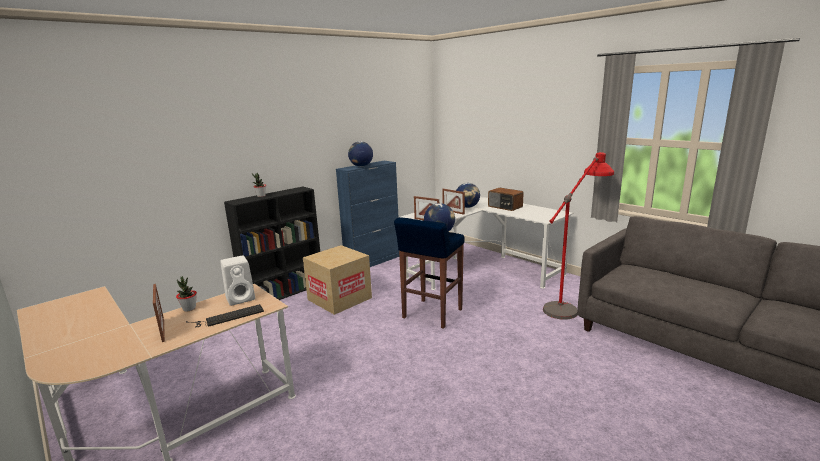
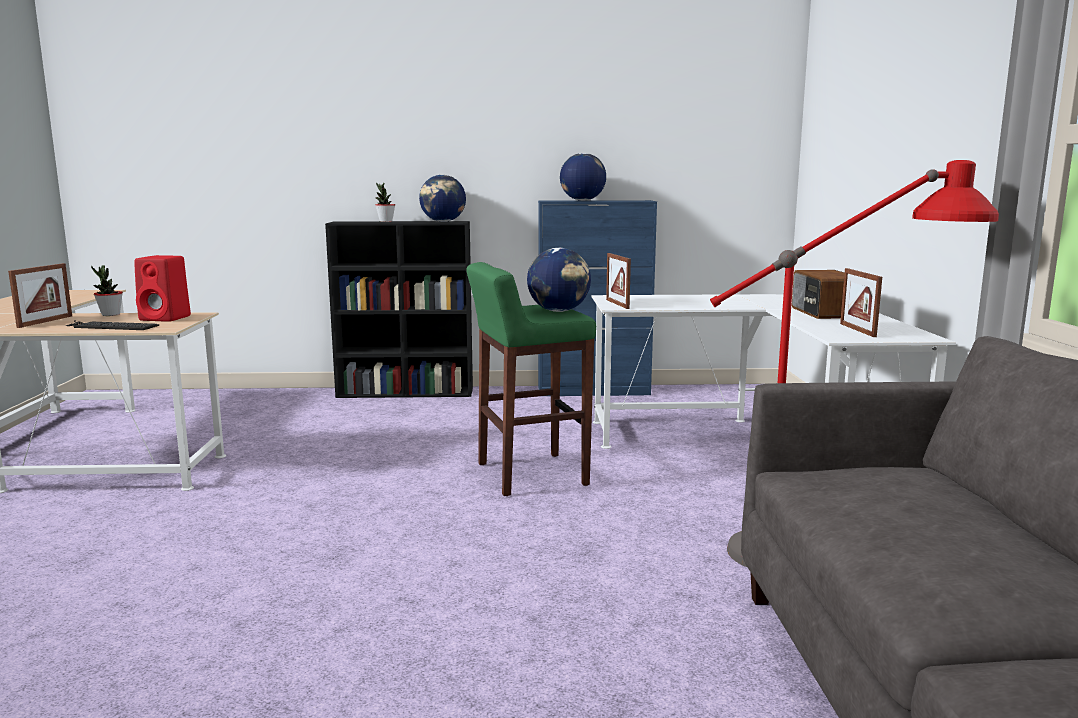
camera: 40 degrees right, 5 degrees down
(241, 298) = (167, 318): white speaker -> red speaker
(339, 299) = (452, 417): cardboard box -> none
(432, 314) = (529, 474): blue stool -> green stool
(453, 212) = (698, 303): picture frame -> picture frame (857, 330)
(467, 207) = (747, 303): globe -> globe (443, 221)

